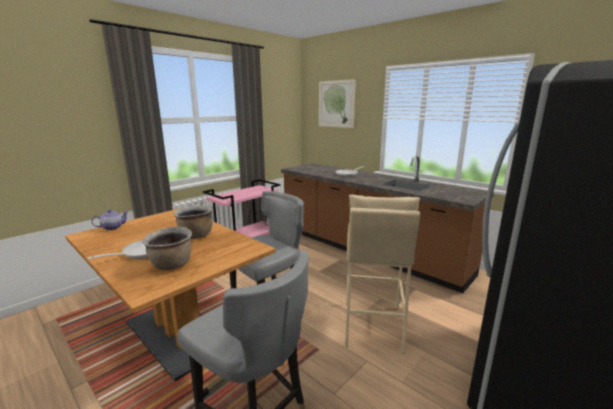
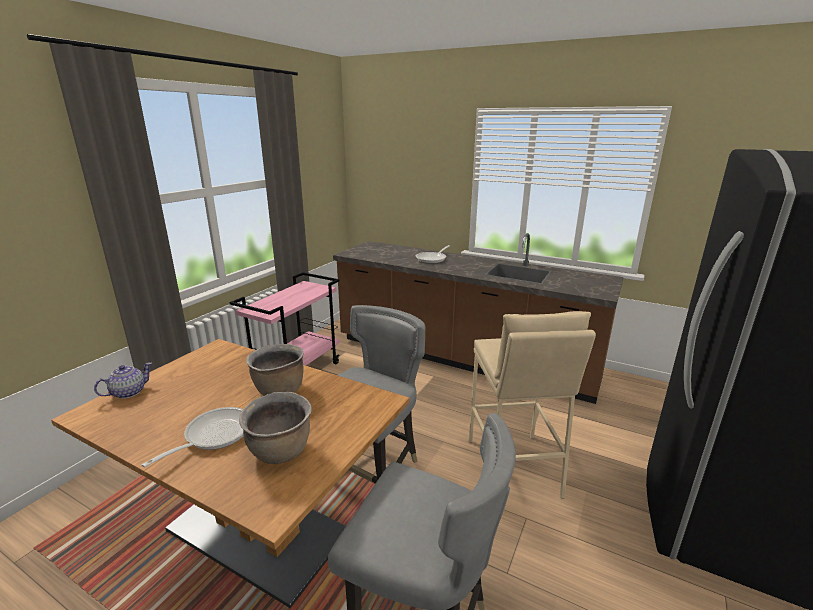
camera: 15 degrees left, 5 degrees up
(336, 104) = (402, 157): picture -> none

